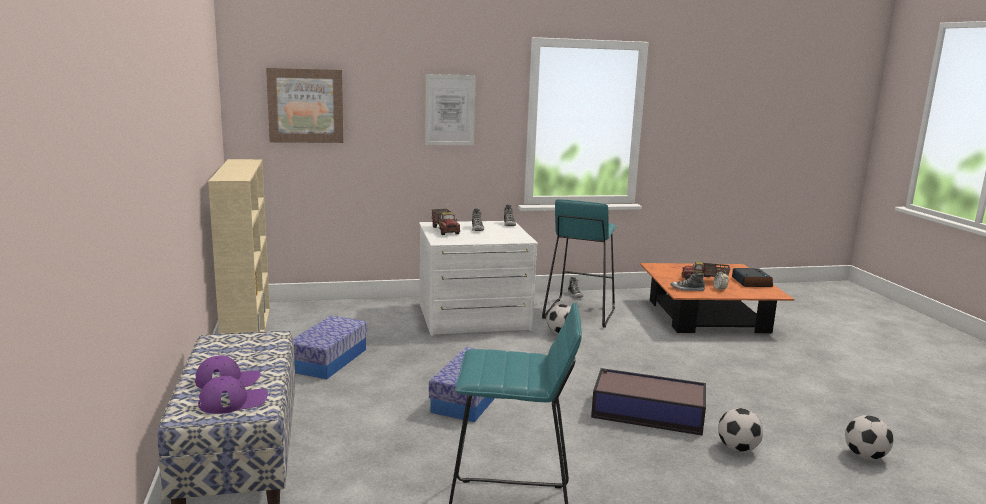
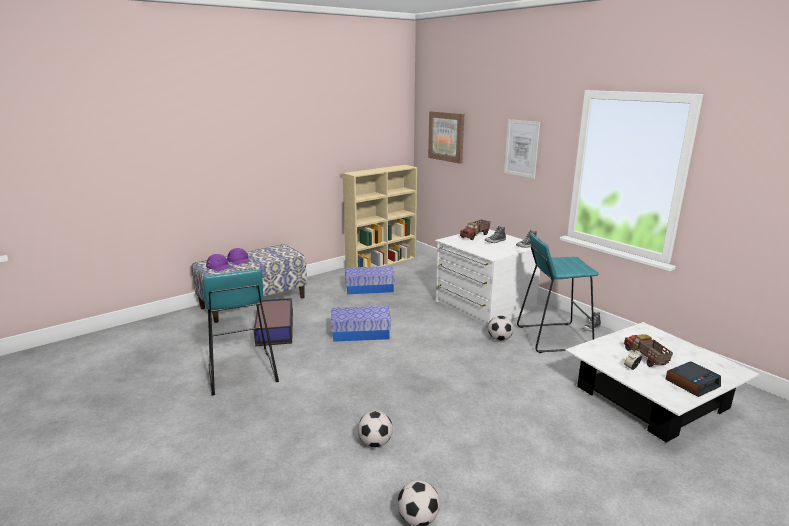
camera: 65 degrees right, 5 degrees up
(646, 412) = (399, 395): storage box -> storage box (275, 328)
(687, 289) = (600, 352): shoe -> none
(708, 316) = (651, 398): orange coffee table -> white coffee table

